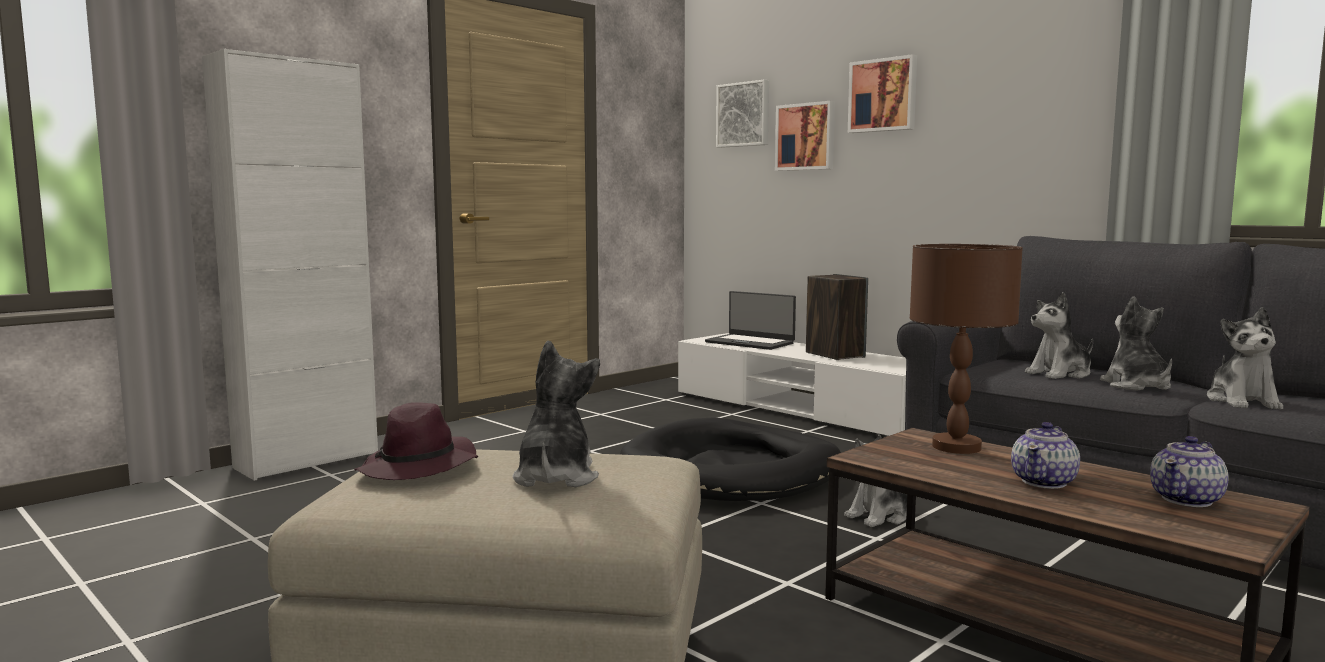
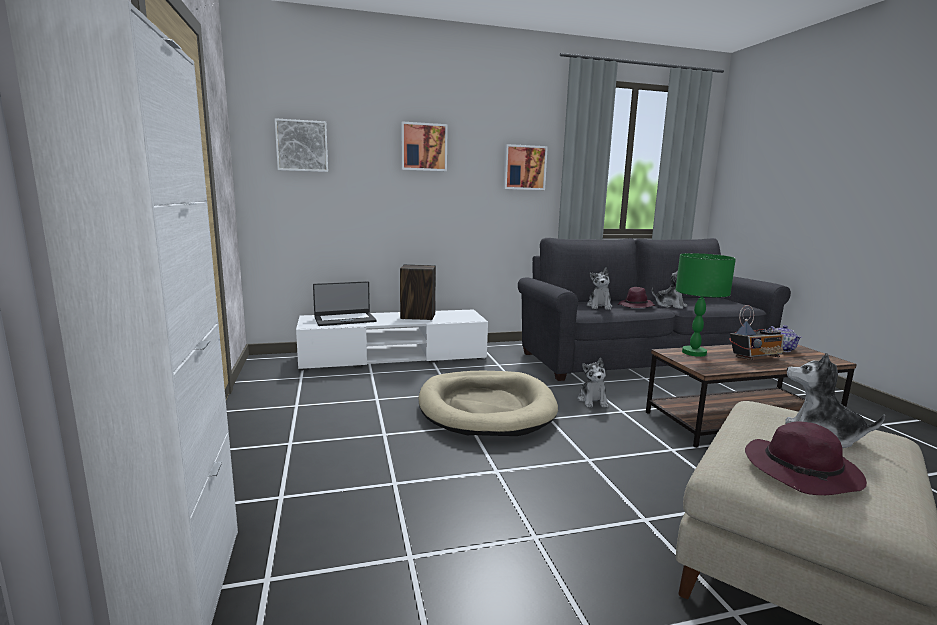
camera: 60 degrees left, 5 degrees up
(732, 471) = (486, 408): black dog bed -> beige dog bed
(806, 137) = (363, 169): picture -> picture (524, 167)
(957, 447) = (694, 353): brown table lamp -> green table lamp
(1044, 482) = (755, 357): teapot -> radio
(1136, 386) = (636, 306): plush toy -> purple hat

